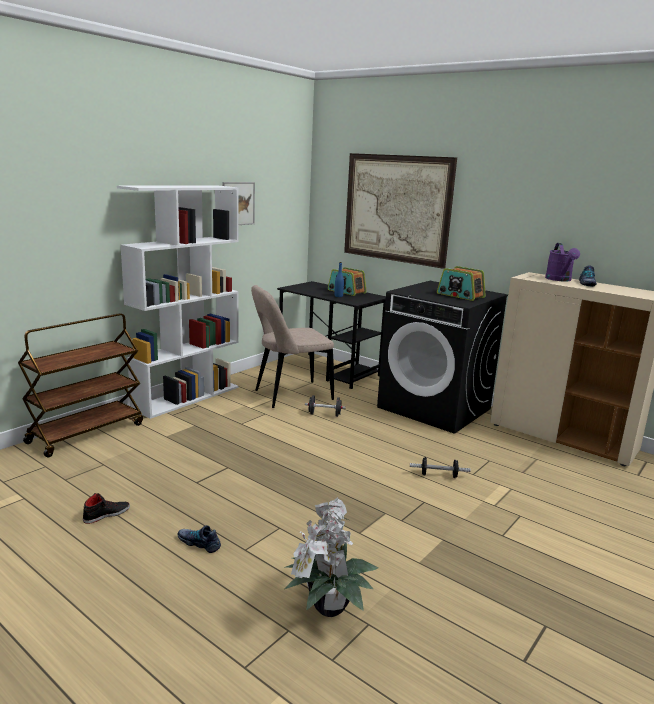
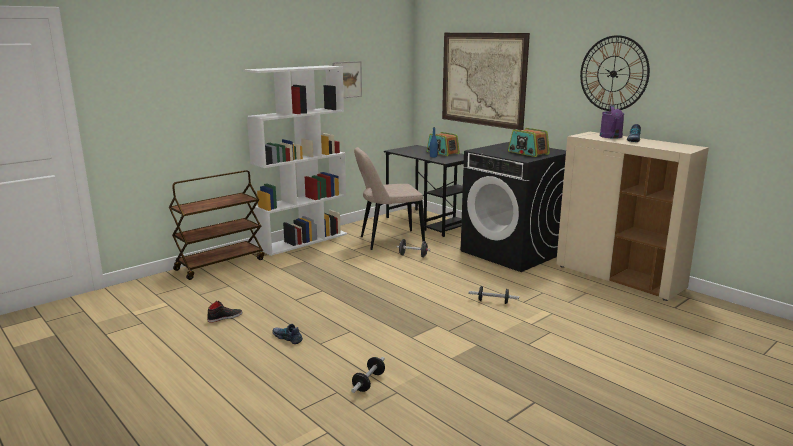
camera: 10 degrees right, 0 degrees up
(326, 610) = (368, 382): potted plant -> dumbbell
(560, 207) = (613, 73): none -> wall clock

